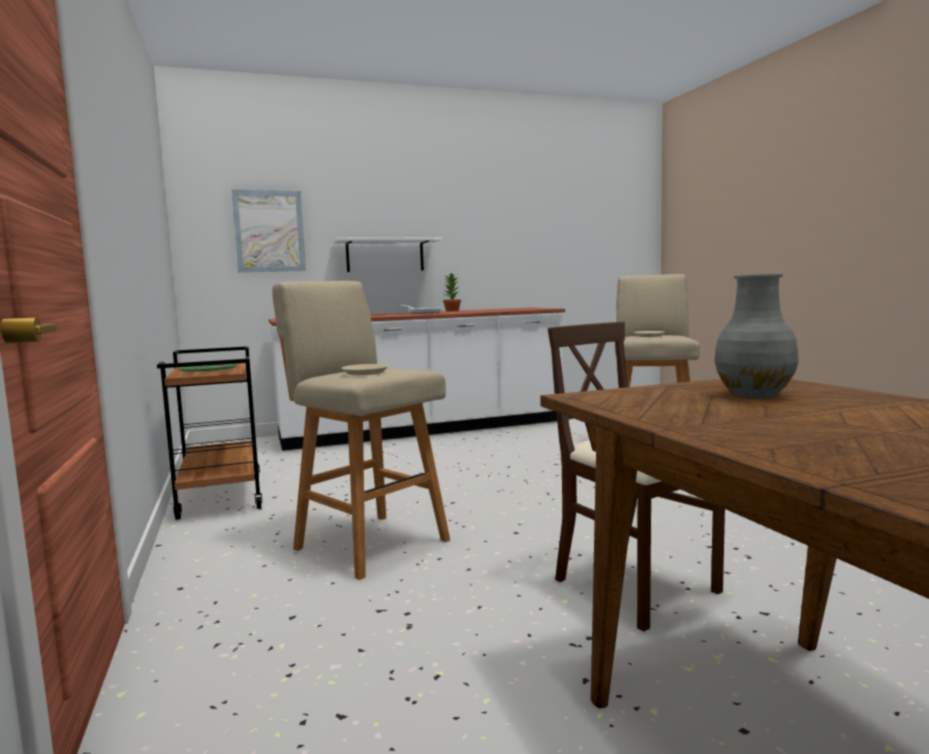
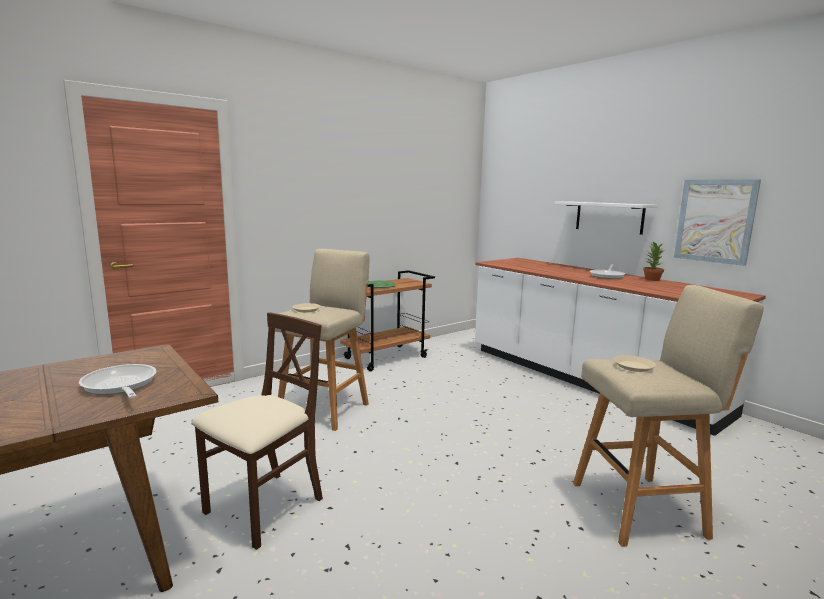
camera: 70 degrees right, 5 degrees up
(269, 231) = (529, 193): picture -> picture (714, 221)
(755, 395) = (120, 386): grey vase -> frying pan

